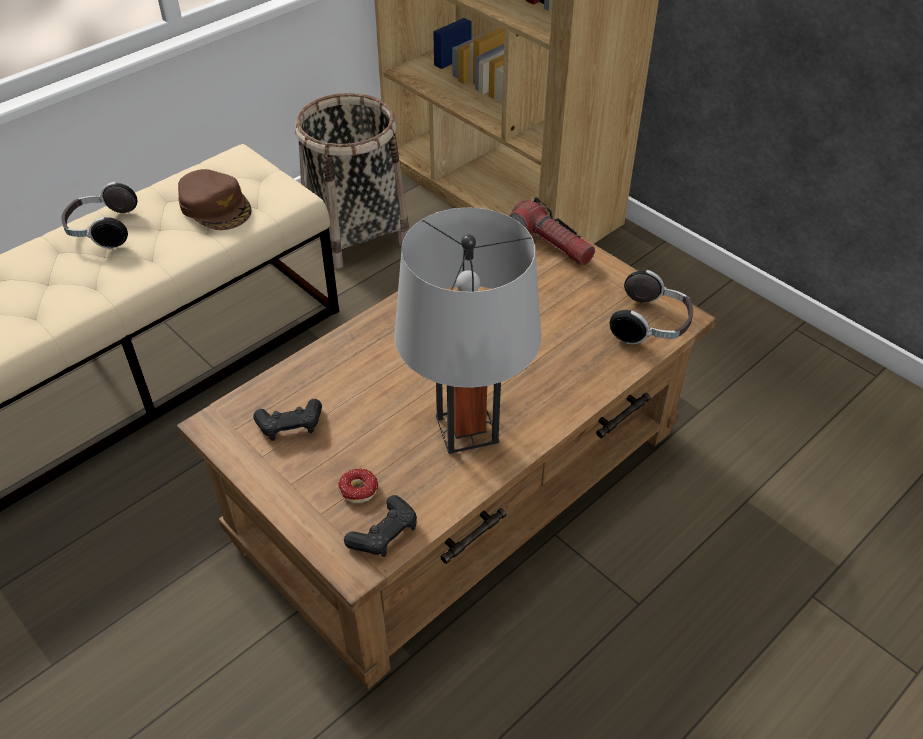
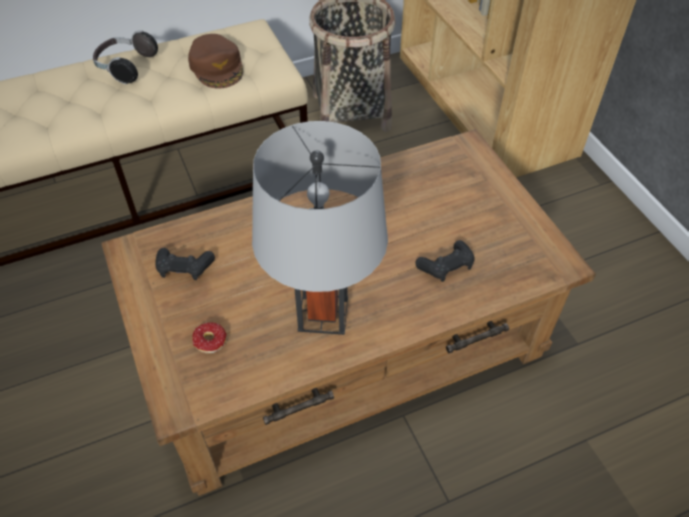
camera: 20 degrees right, 5 degrees up
(384, 534) = (212, 386): black game controller -> black game controller (446, 266)
(551, 243) = (474, 164): flashlight -> none
(651, 325) = (530, 264): headphones -> none

